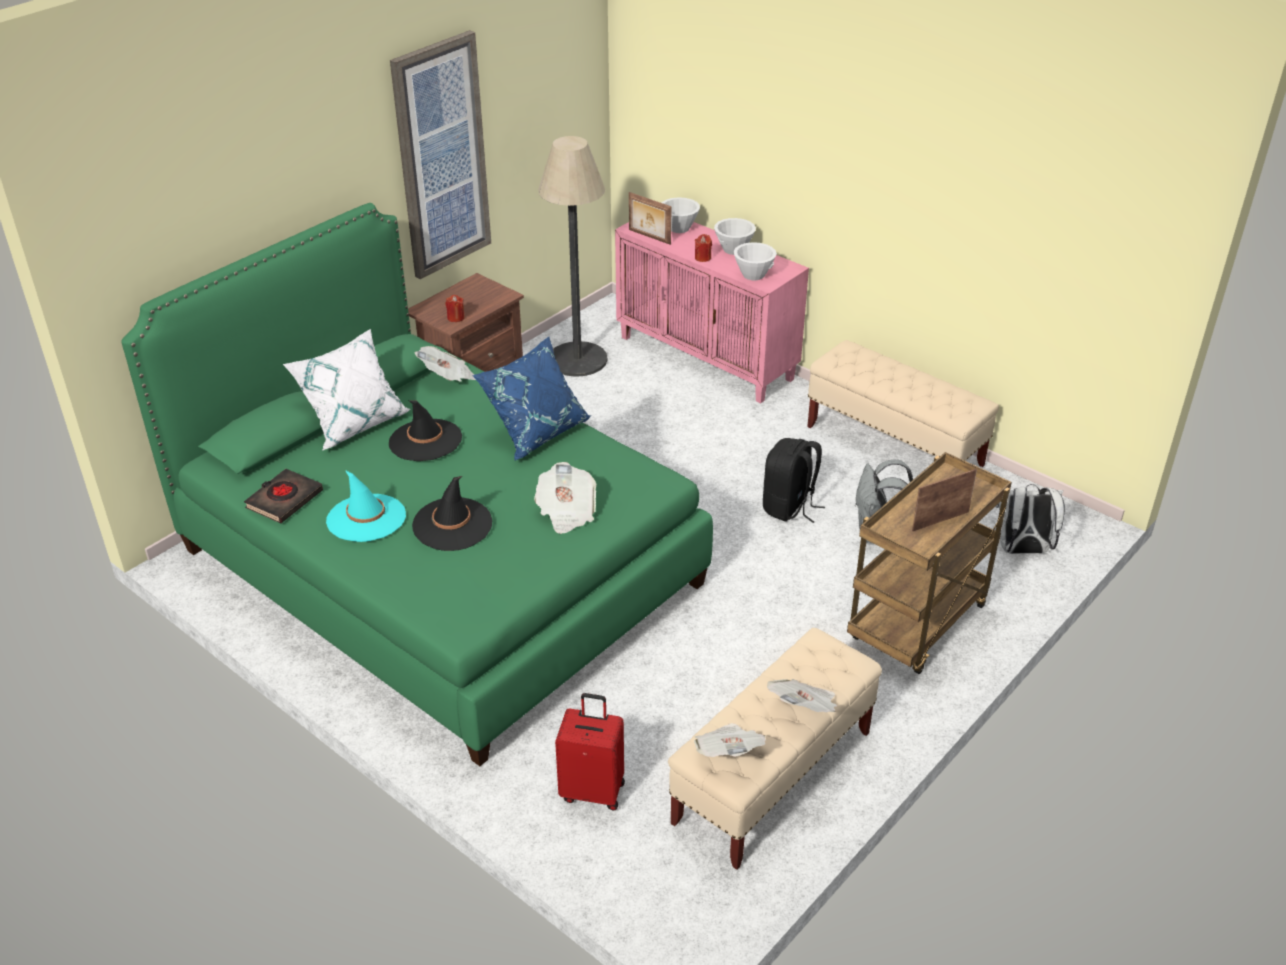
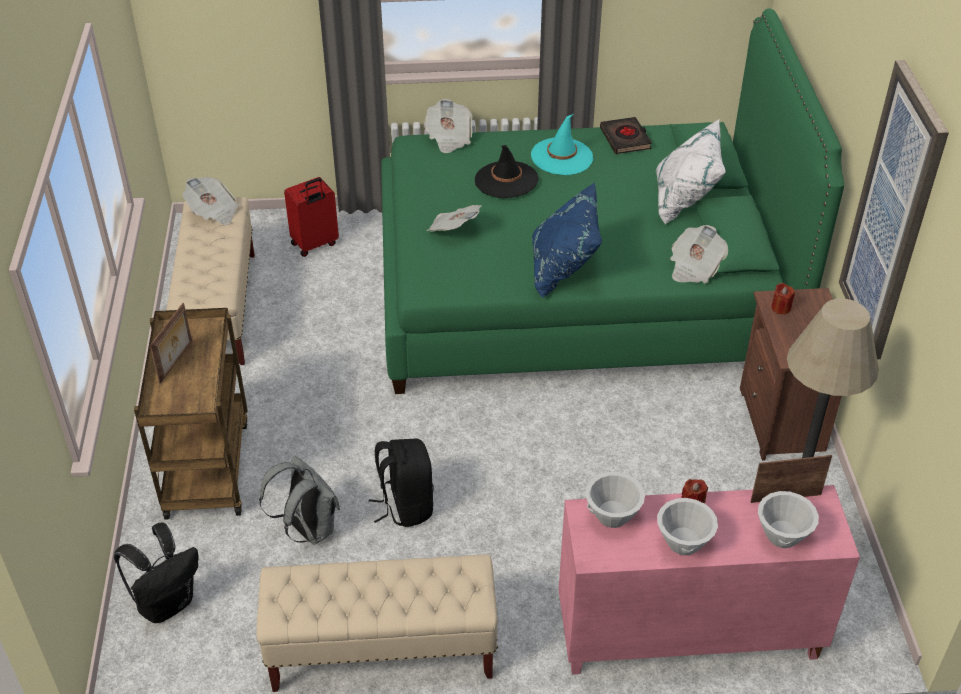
camera: 135 degrees right, 5 degrees up
(425, 440) = (618, 216): black hat -> none
(804, 708) = (191, 256): newspaper -> newspaper (449, 138)
(1021, 550) = (167, 603): white backpack -> black backpack

